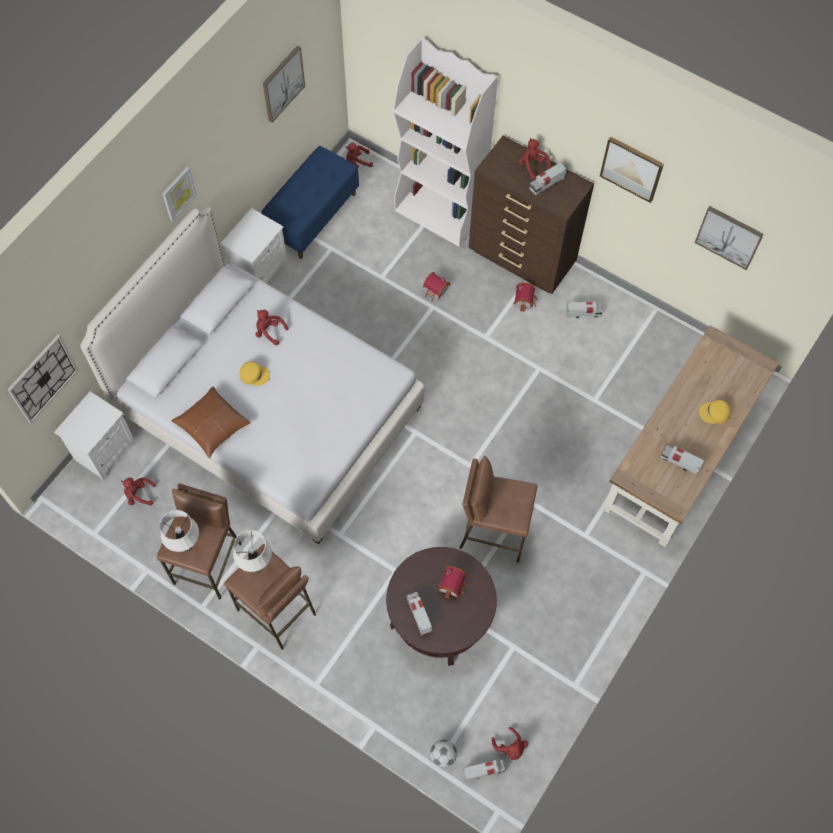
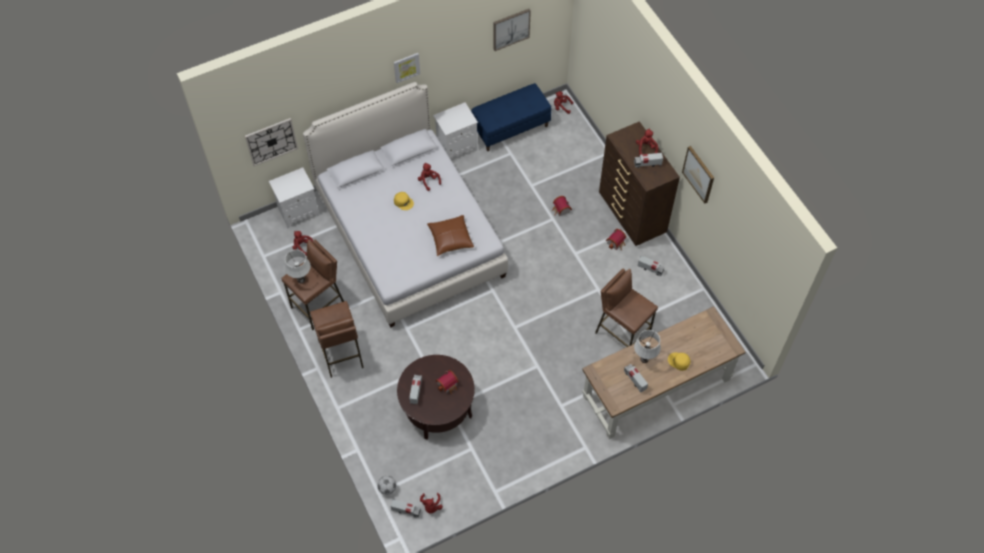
camera: 30 degrees right, 5 degrees down
(212, 426) = (360, 220): brown pillow -> brown pillow (450, 239)
(257, 565) = (334, 311): white table lamp -> white table lamp (644, 359)
(440, 213) = (595, 162): white bookcase -> none
(493, 532) = (503, 374): brown stool -> brown stool (622, 334)
(729, 237) = (742, 247): picture -> none

